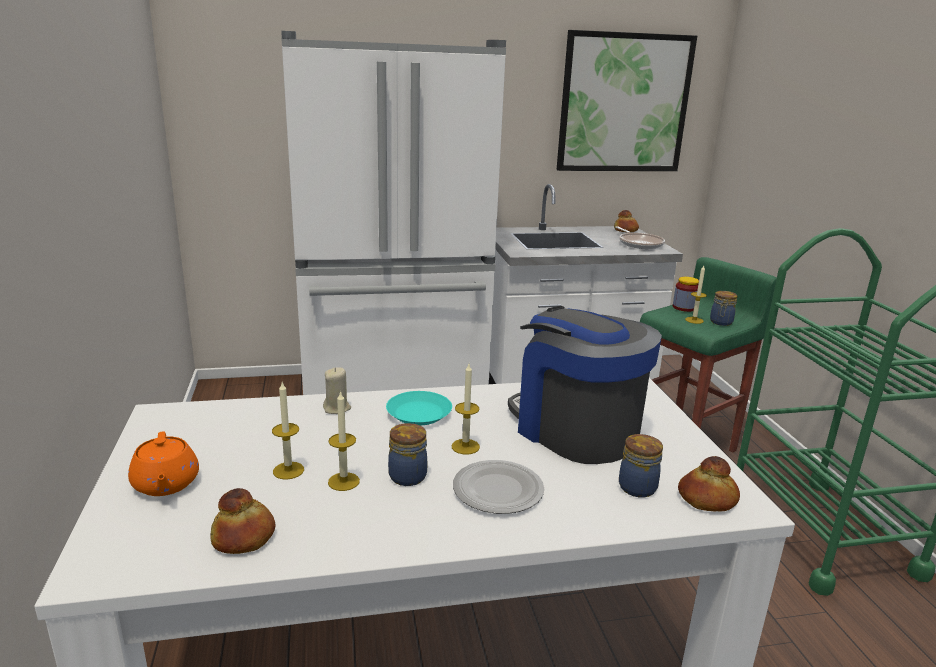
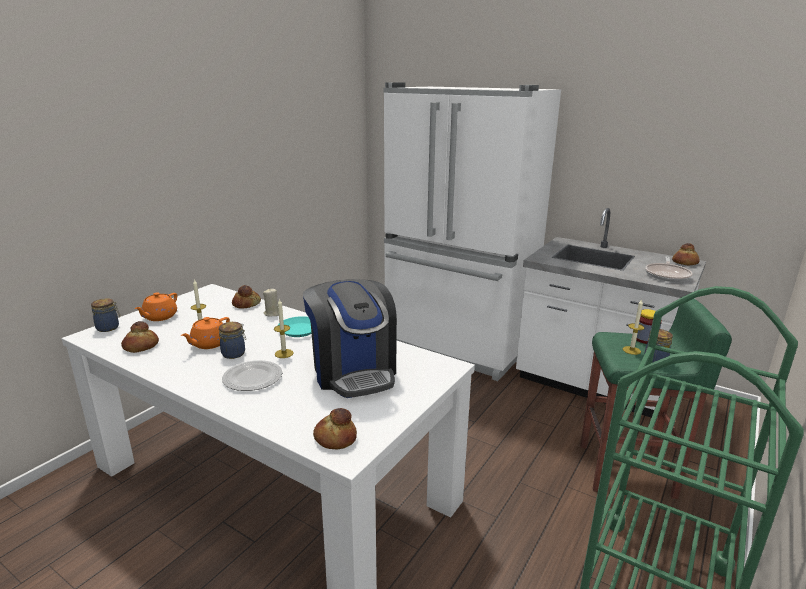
camera: 45 degrees right, 0 degrees up
(268, 411) = (246, 304): none -> bread
(343, 481) = (209, 344): candle -> orange teapot
(575, 429) = (353, 371): coffee machine -> coffee machine turned 150 degrees clockwise
(624, 103) = (704, 141): picture -> none
(637, 486) = (315, 412): jar -> jar (109, 328)

